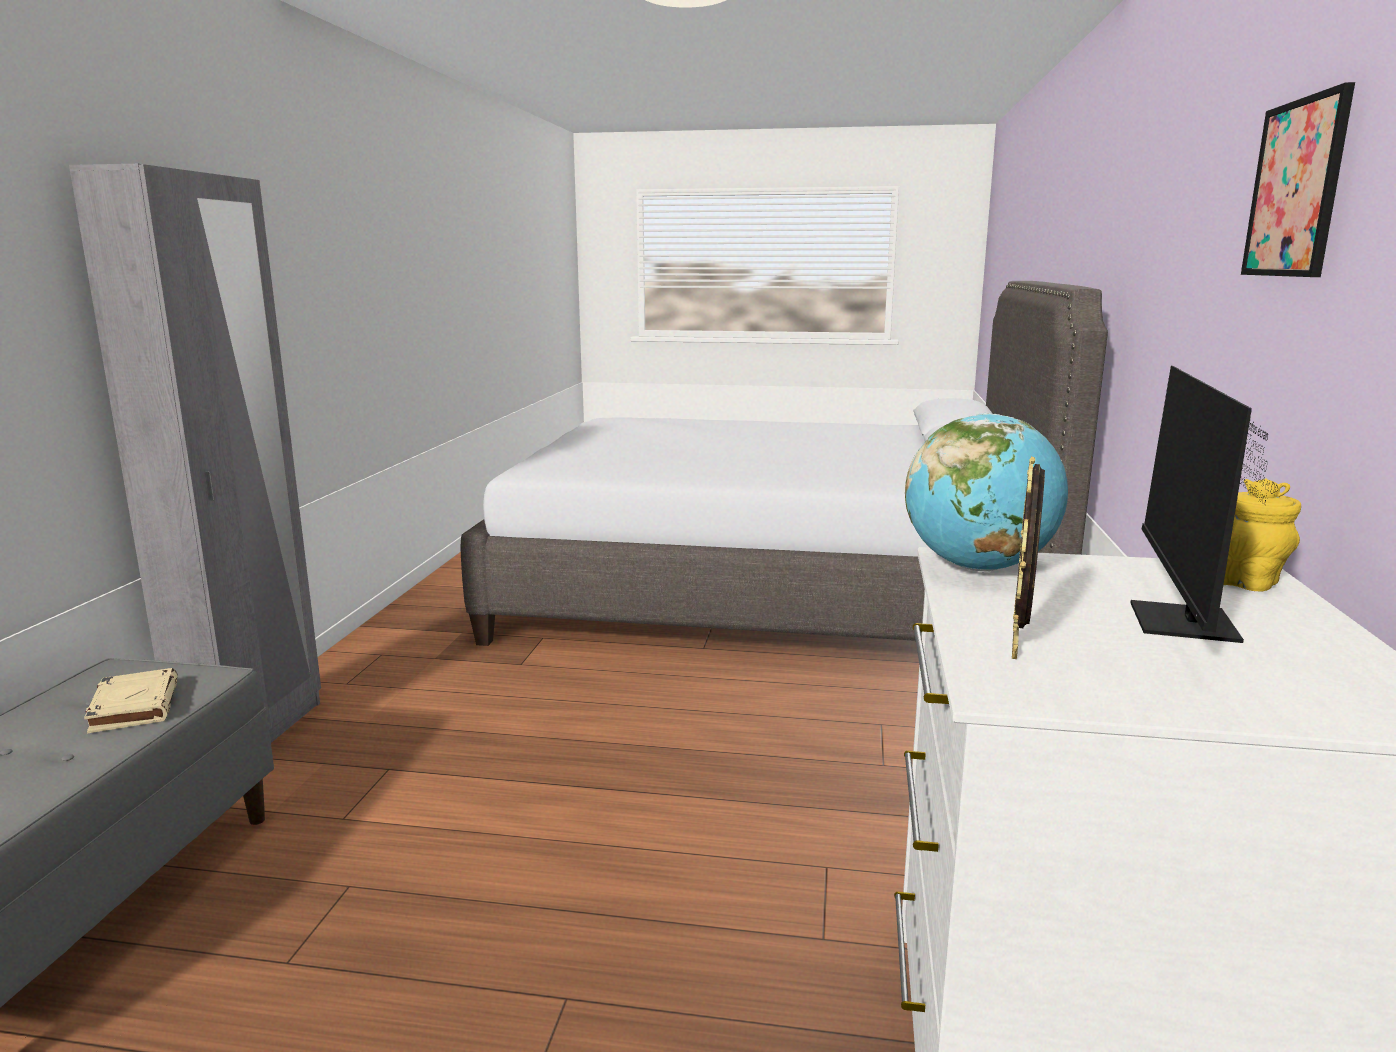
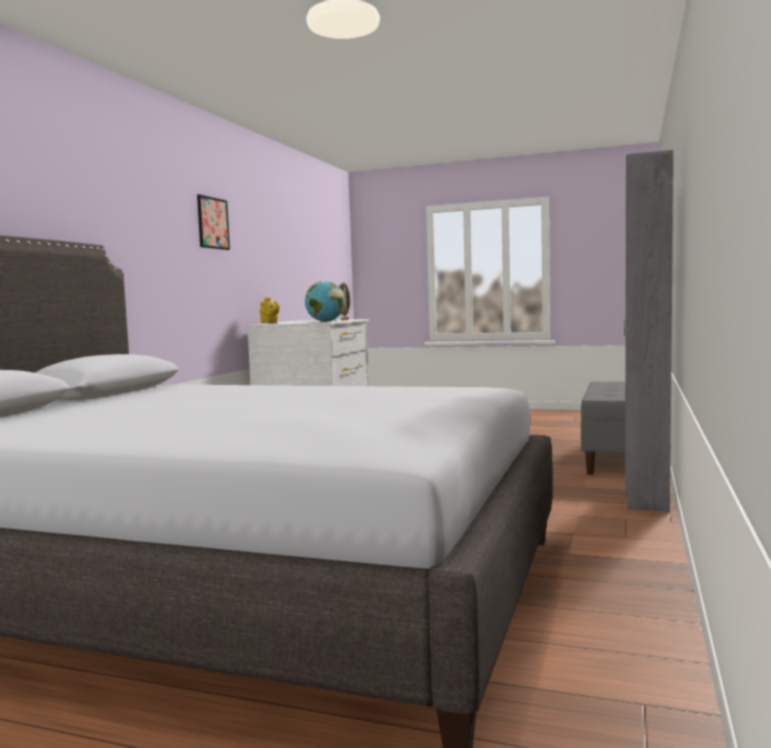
camera: 170 degrees left, 10 degrees down
(134, 706) = (610, 394): beige book -> none
(1181, 627) = (305, 321): monitor -> none

